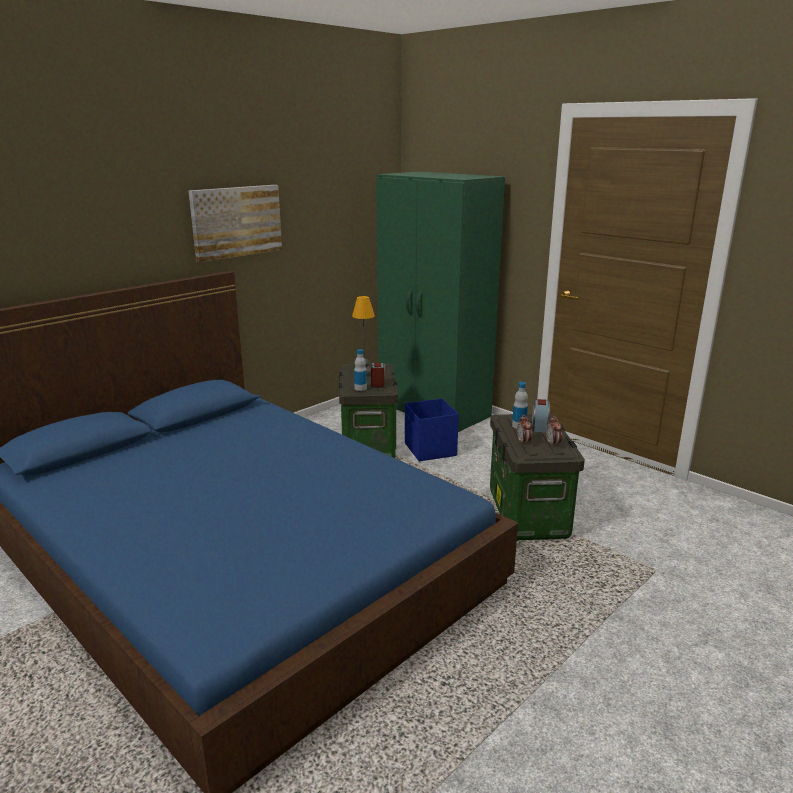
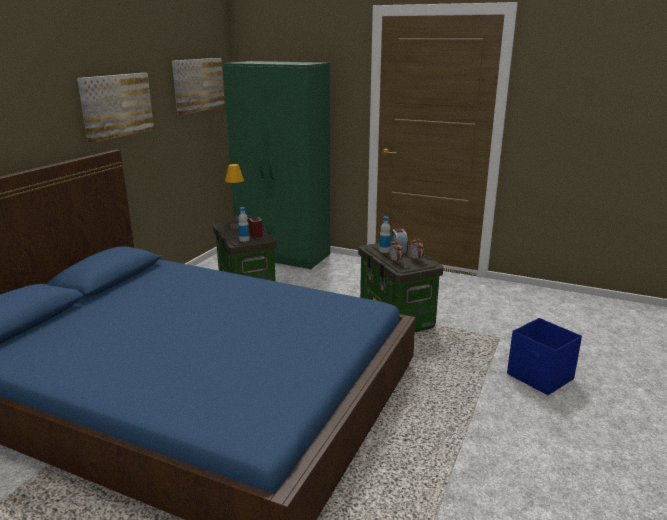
camera: 20 degrees left, 0 degrees up
(348, 199) = (198, 85): none -> picture
(430, 450) = (298, 284): blue storage box -> blue storage box (540, 377)

